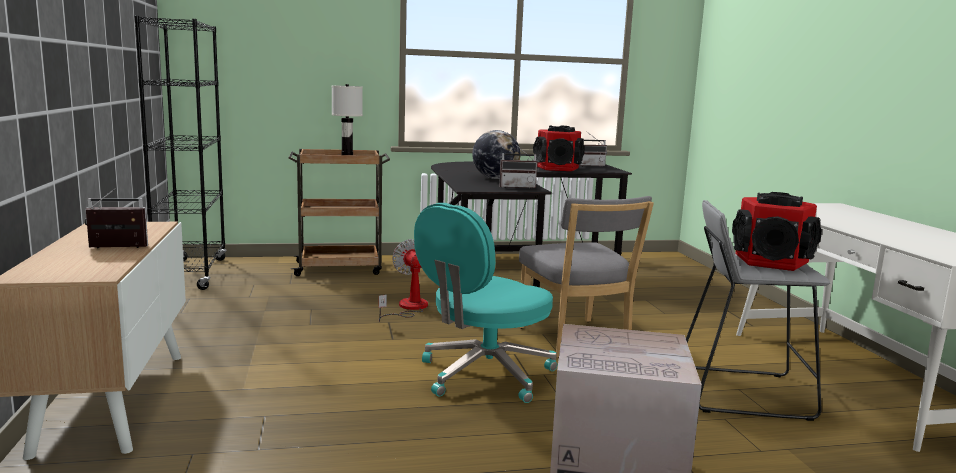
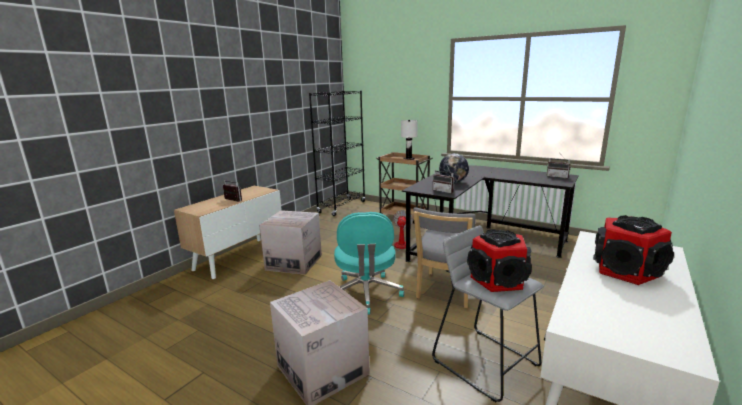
camera: 45 degrees right, 5 degrees up
(270, 372) = (294, 262): none -> cardboard box
(484, 375) = (366, 293): turquoise office chair -> turquoise office chair turned 90 degrees counterclockwise
(557, 168) = (523, 177): speaker -> speaker (625, 271)

